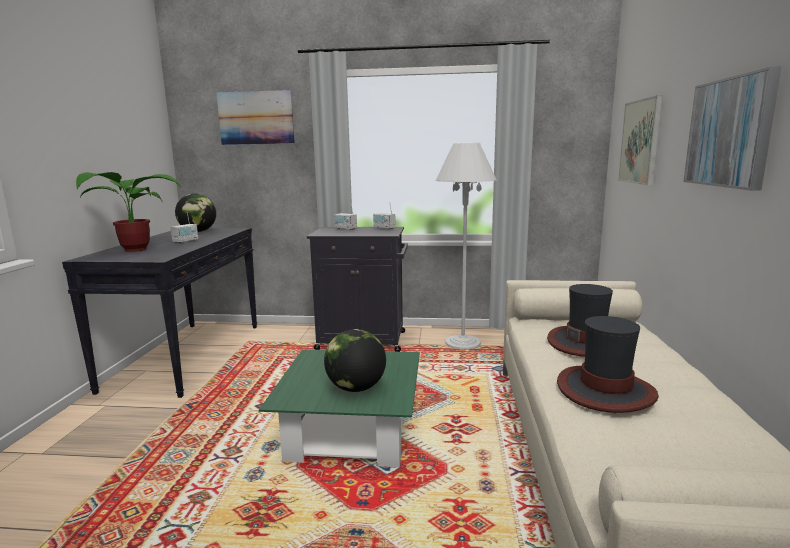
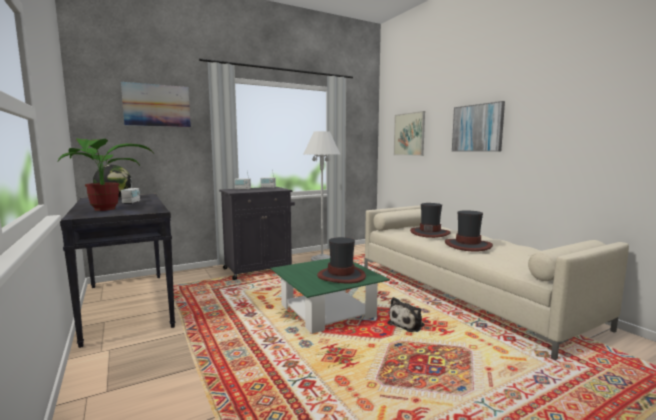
camera: 35 degrees left, 5 degrees down
(356, 388) = (341, 276): globe -> hat
(425, 500) = (407, 324): none -> plush toy

